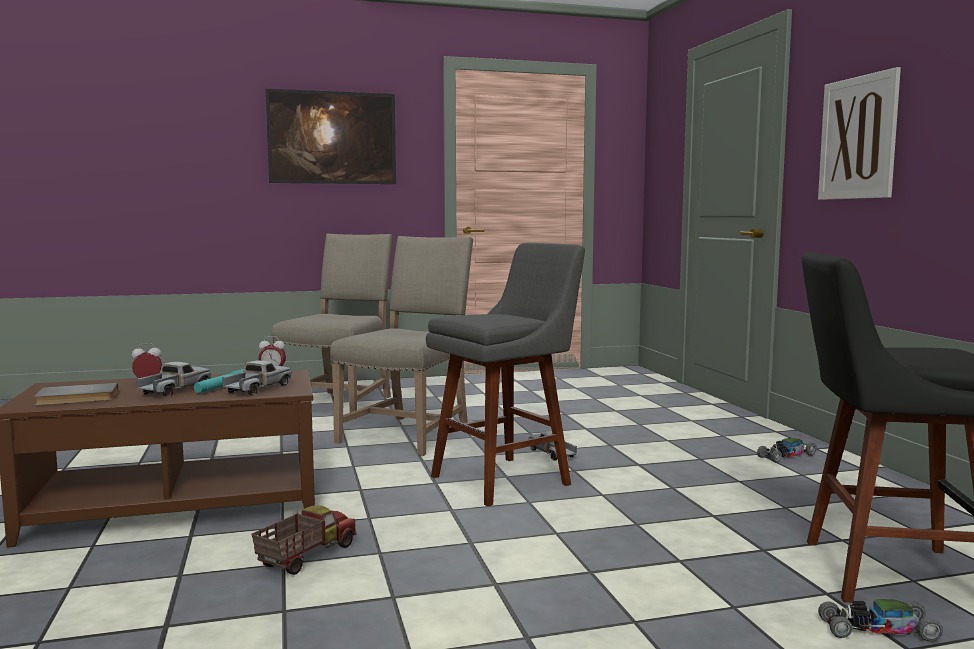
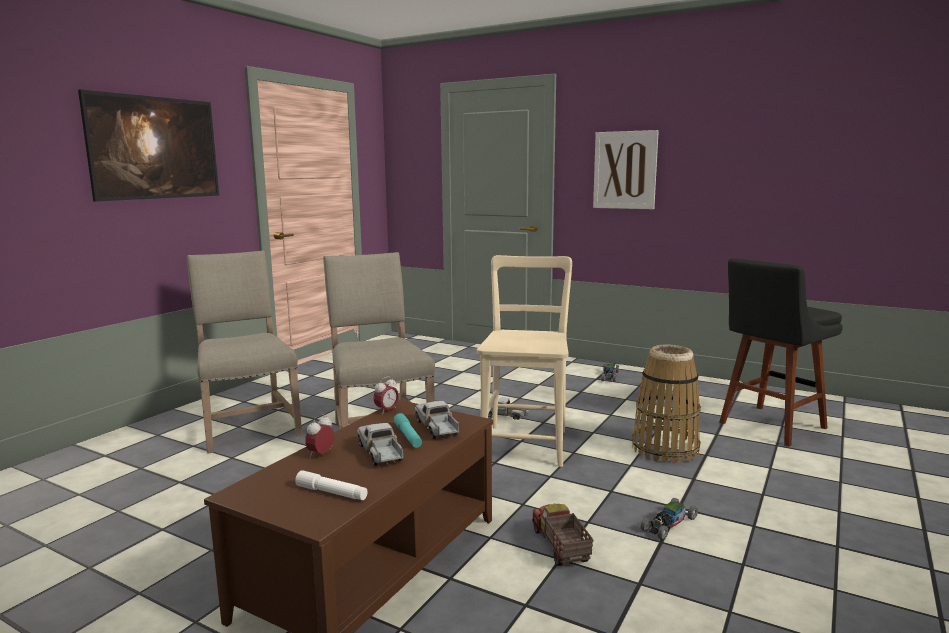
camera: 45 degrees left, 5 degrees up
(77, 398) = (331, 493): grey book -> white flashlight
(506, 479) = (525, 442): grey stool -> beige chair
(641, 536) = (664, 449): none -> basket
(877, 630) = (820, 454): toy car -> toy car (668, 524)

